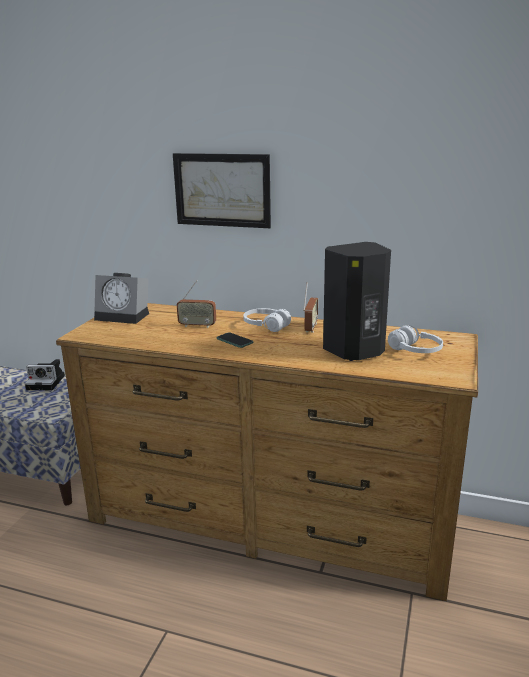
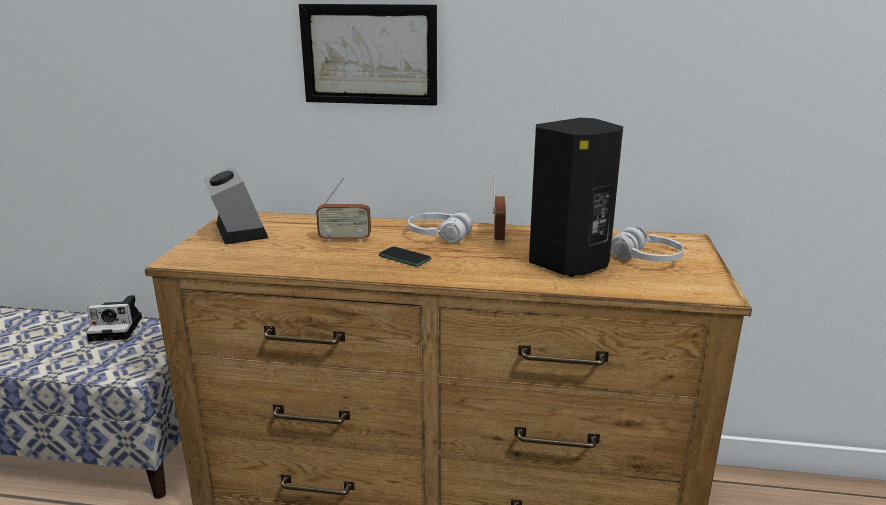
camera: 10 degrees left, 0 degrees up
(125, 316) = (237, 230): alarm clock -> alarm clock turned 120 degrees counterclockwise

